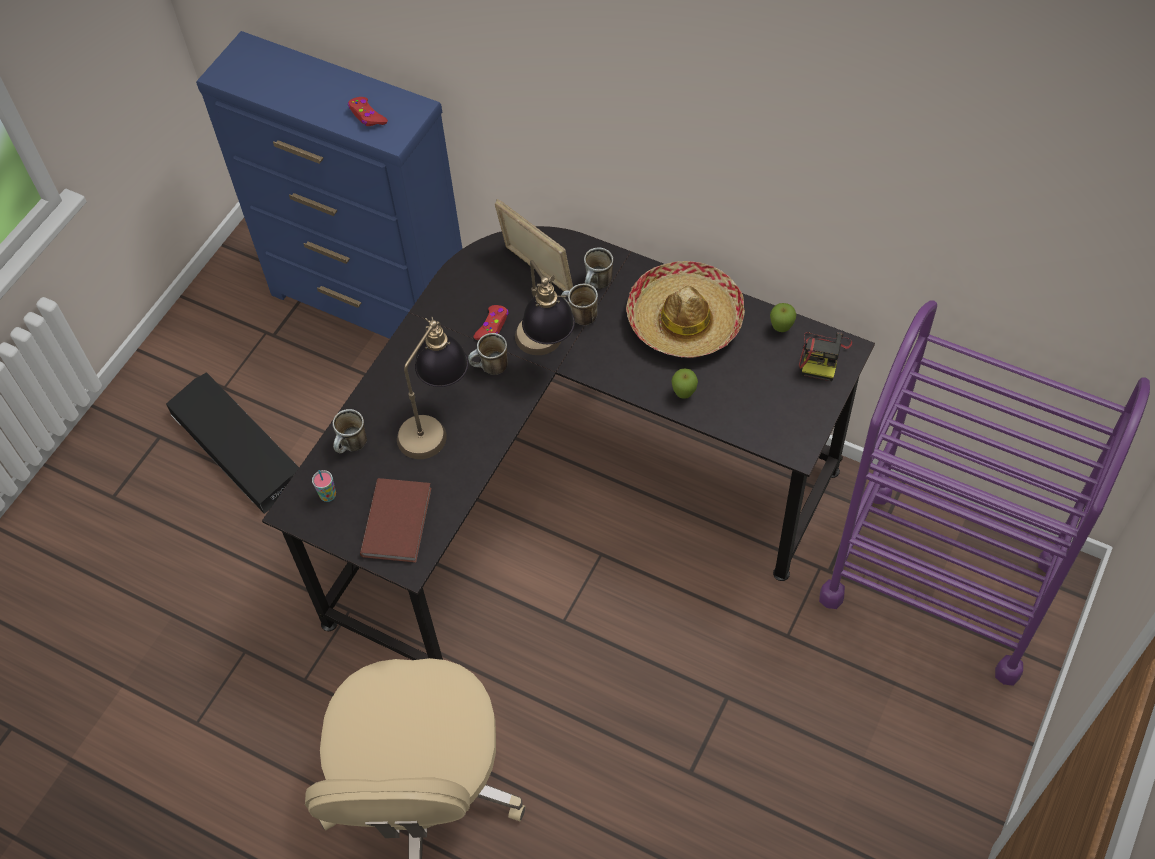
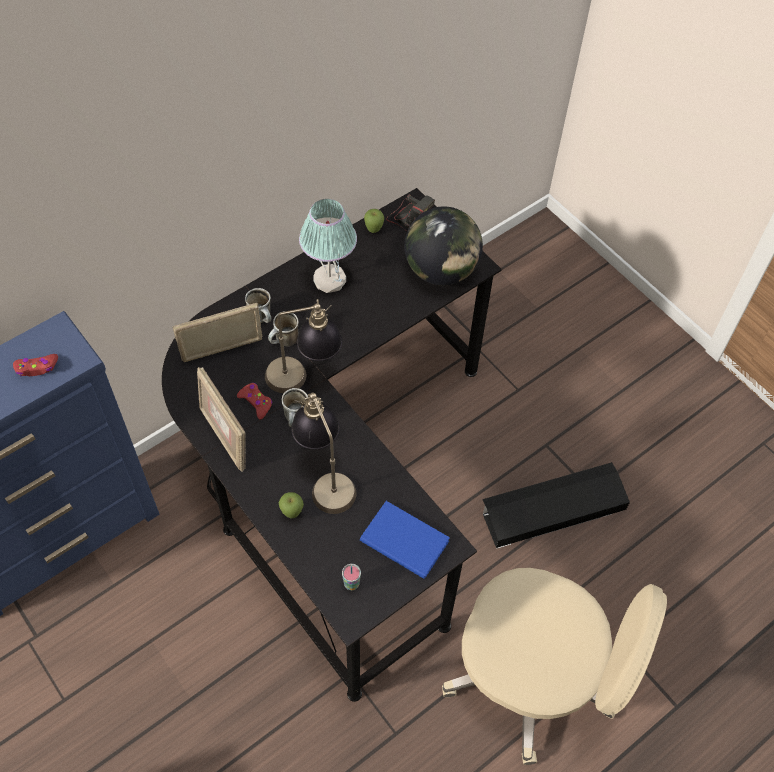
camera: 70 degrees left, 0 degrees up
(237, 447) = (137, 709): black storage box -> black storage box (552, 509)
(352, 447) = (313, 548): mug -> none
(399, 521) = (404, 539): brown book -> blue book
(439, 320) = (225, 437): none -> picture frame
(684, 394) = (395, 308): apple -> apple (292, 513)
(685, 319) = (330, 280): hat -> table lamp
(765, 415) = (441, 270): none -> globe
(940, 580) = (520, 289): purple cart -> none

